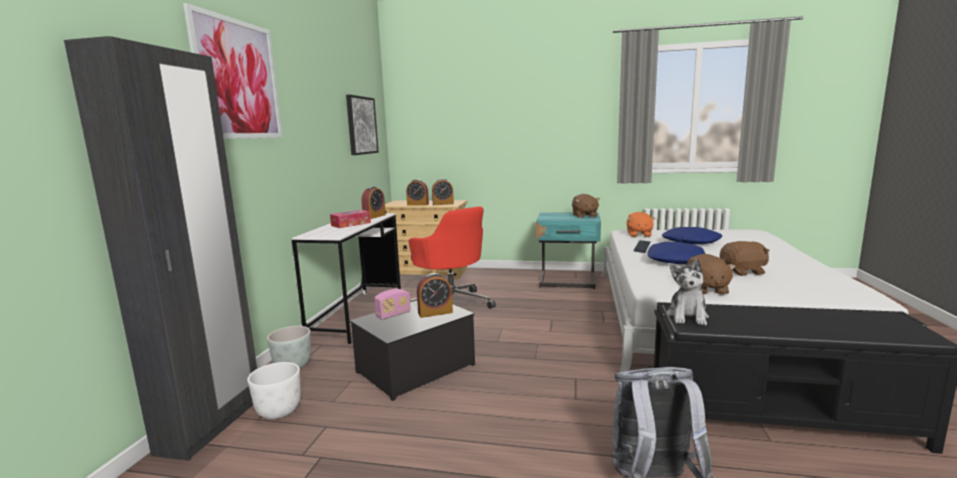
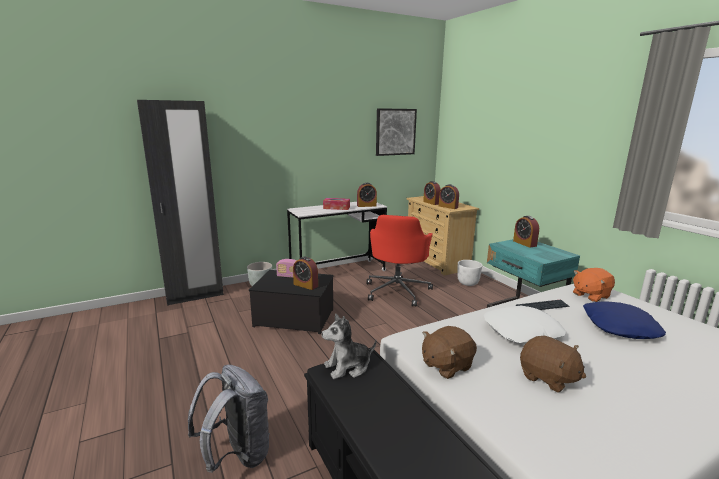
camera: 50 degrees right, 5 degrees up
(238, 80) = (254, 107): picture -> none
(279, 411) = (217, 304): white planter -> white planter (468, 283)
(553, 215) = (524, 243): none -> alarm clock
(584, 216) = (548, 254): brown plush toy -> none
(676, 260) = (522, 332): blue pillow -> white pillow

